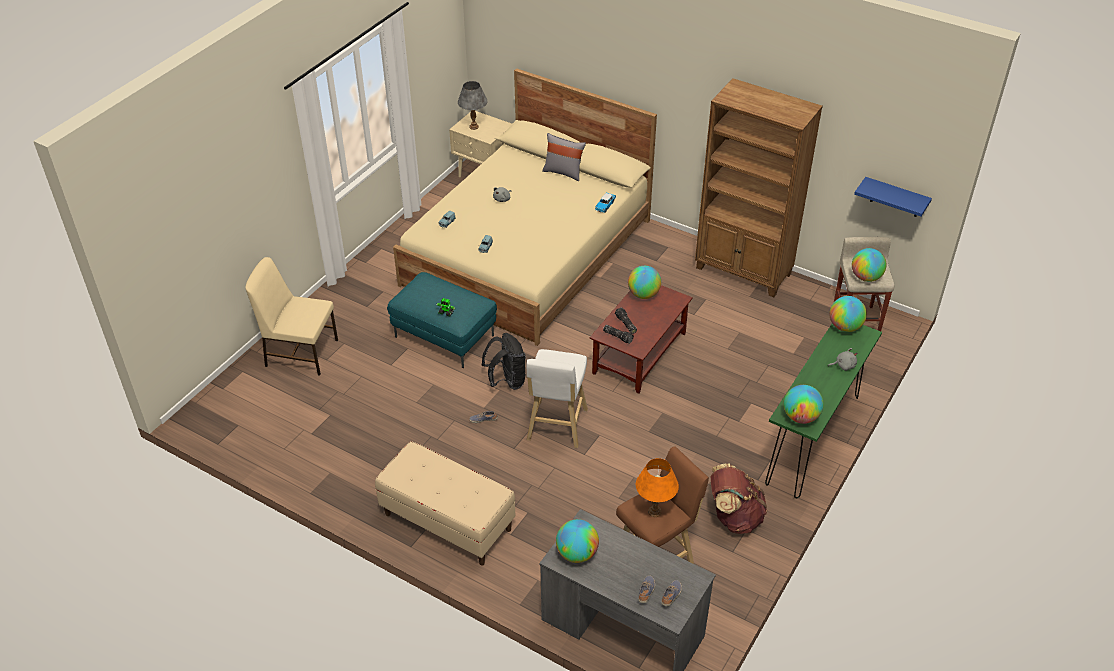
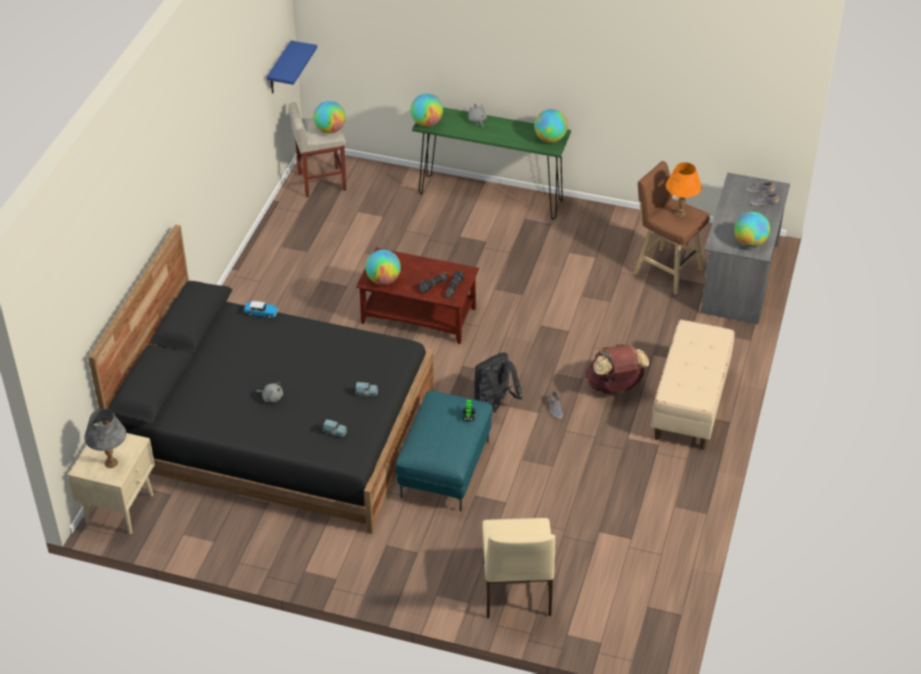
camera: 105 degrees left, 0 degrees up
(528, 252) = (276, 430): beige bed -> black bed
(556, 427) = (543, 355): white stool -> none
(563, 172) = (202, 358): grey pillow -> none
(733, 517) = (598, 233): brown backpack -> brown backpack (614, 387)
(743, 271) = (267, 259): brown bookcase -> none

